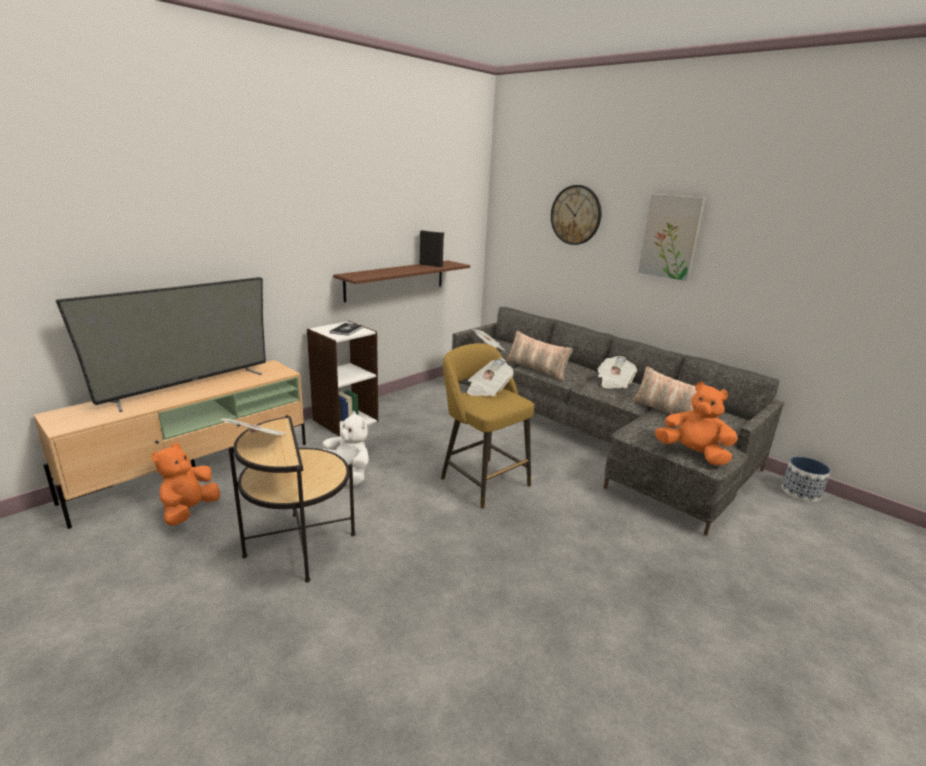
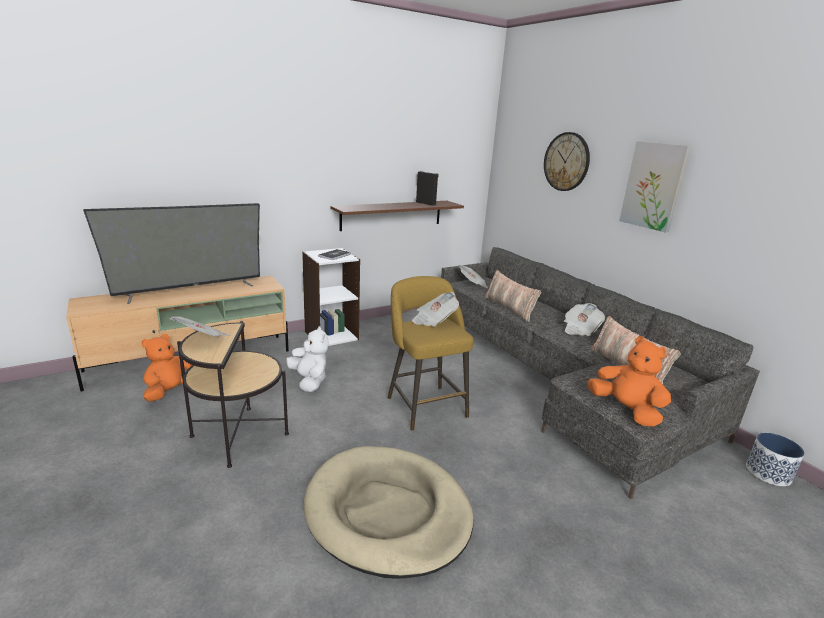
camera: 15 degrees right, 0 degrees up
(500, 594) = (387, 513): none -> beige dog bed

